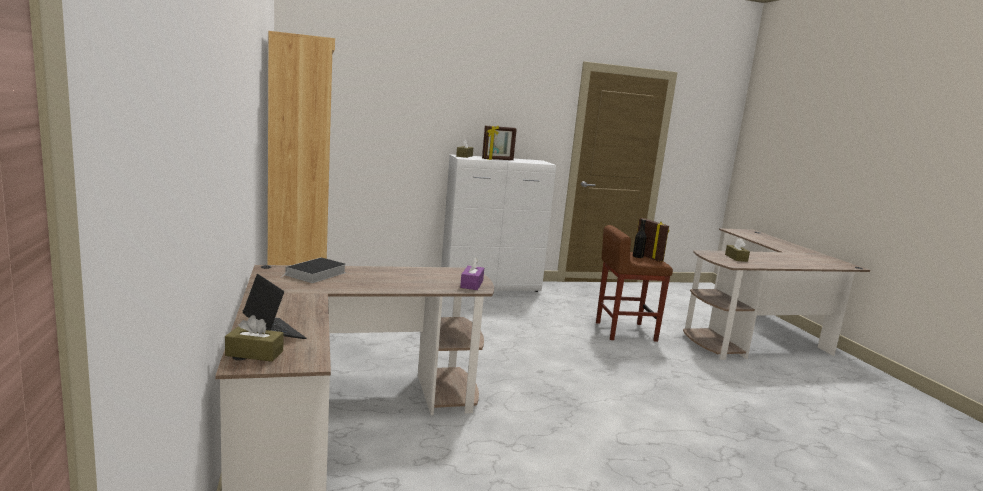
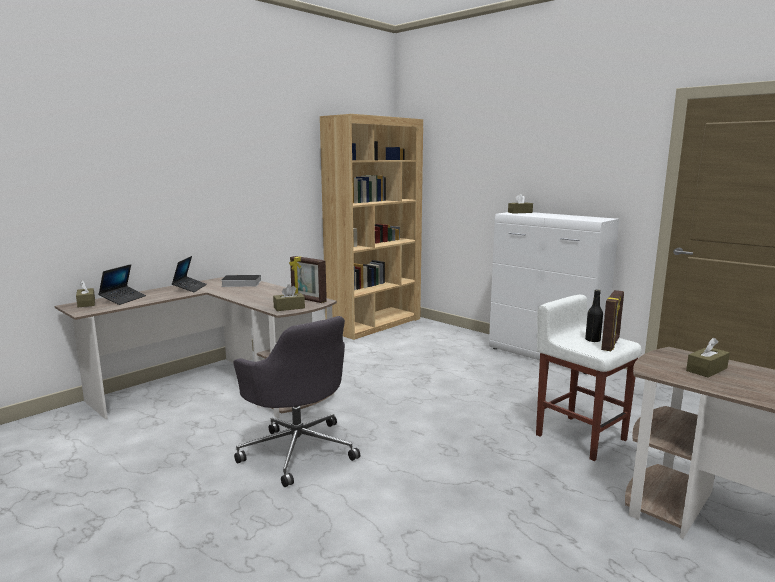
camera: 60 degrees right, 0 degrees up
(284, 294) = (190, 288): none -> laptop
(471, 284) = (289, 308): purple tissue box -> brown tissue box
(498, 159) = (543, 216): picture frame -> picture frame (308, 300)
(550, 422) = (298, 450): none -> grey office chair
(624, 331) = (579, 436): brown stool -> white stool

